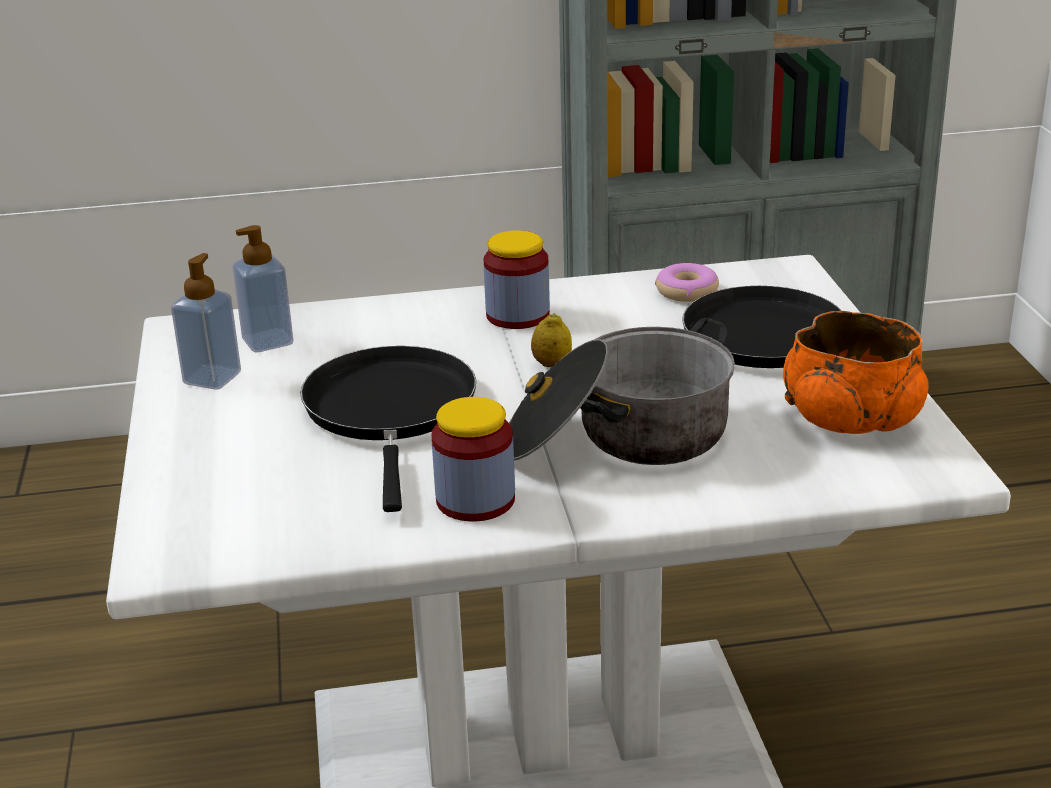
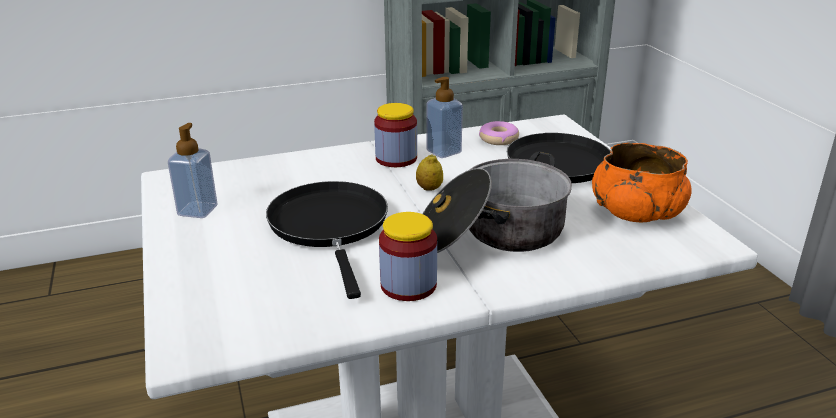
camera: 10 degrees left, 0 degrees up
(268, 341) = (232, 183): soap dispenser -> soap dispenser (444, 151)

